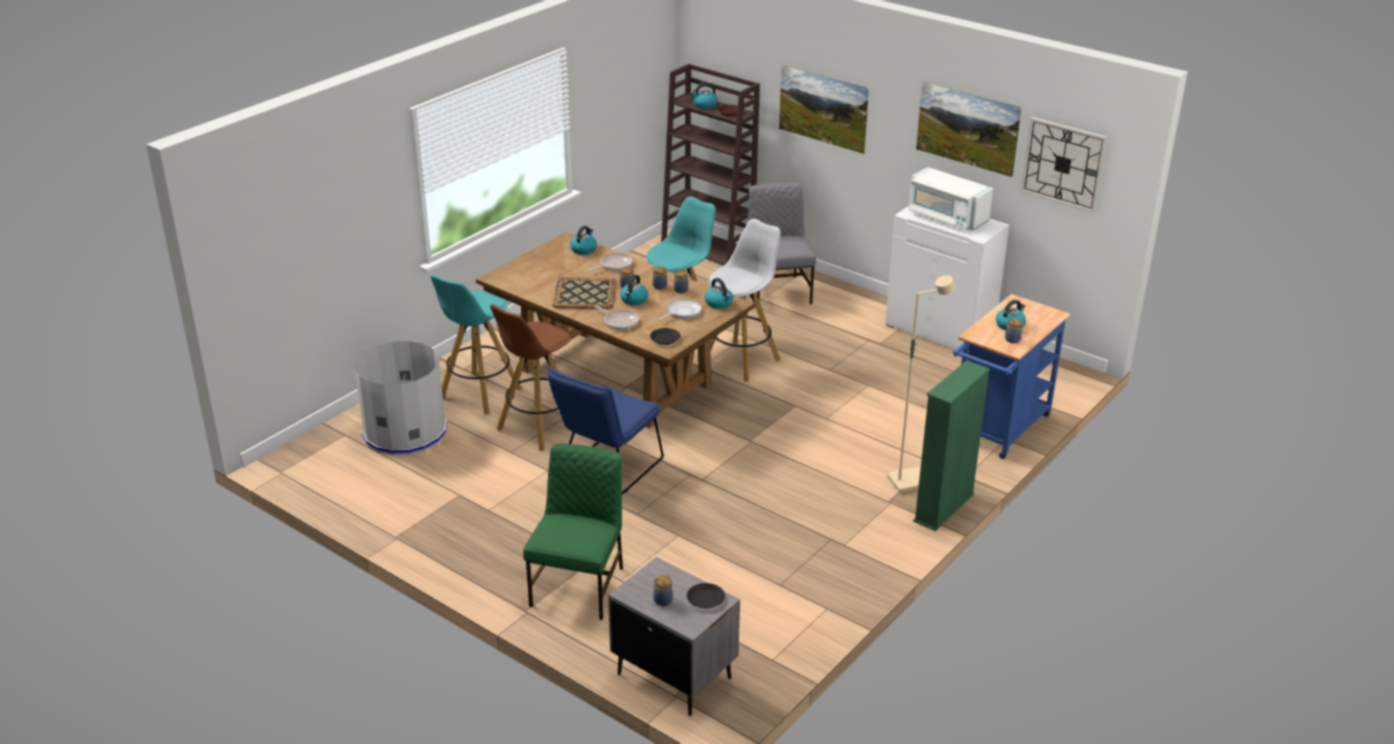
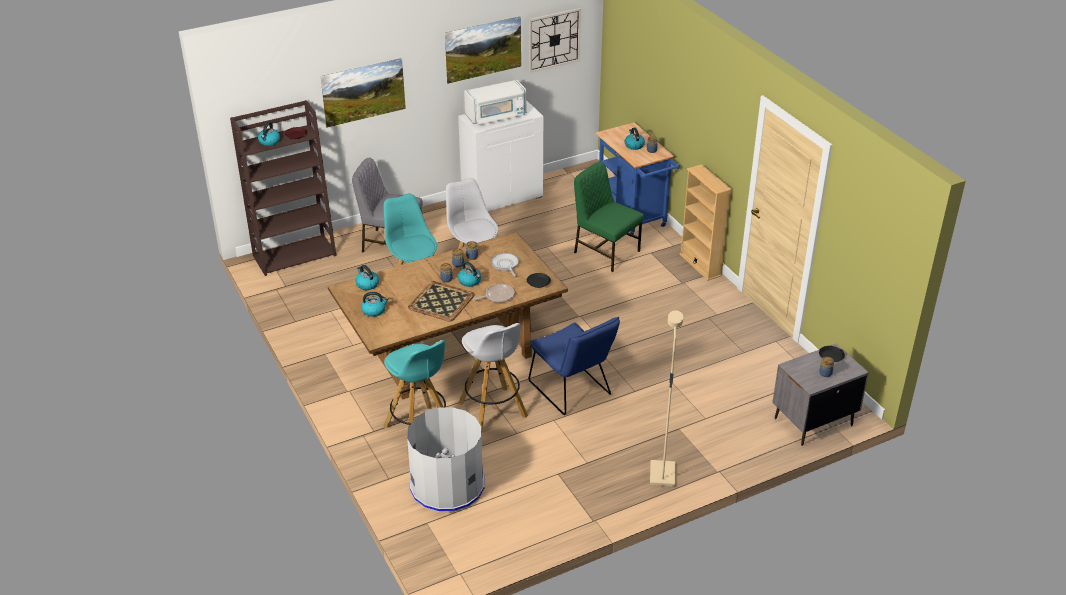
camera: 65 degrees left, 5 degrees up
(538, 428) = (493, 411): brown stool -> white stool
(579, 586) = (702, 439): green chair -> green chair (605, 251)
(614, 265) = (407, 276): frying pan -> none
(719, 303) = (505, 246): kettle -> kettle (374, 310)
(909, 481) = (665, 267): beige floor lamp -> beige floor lamp (661, 474)
(943, 508) = (700, 265): green bookcase -> beige bookcase

